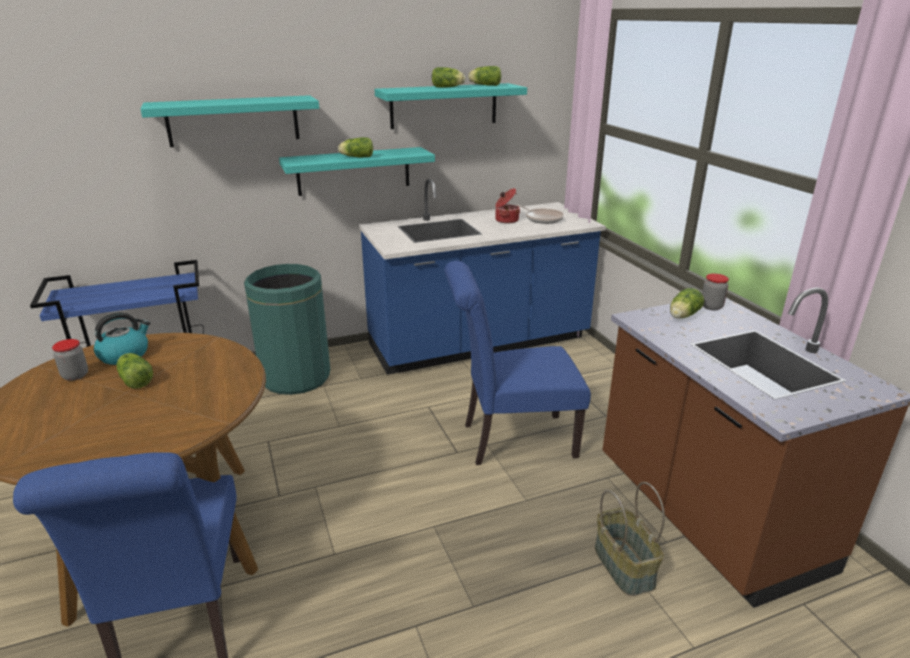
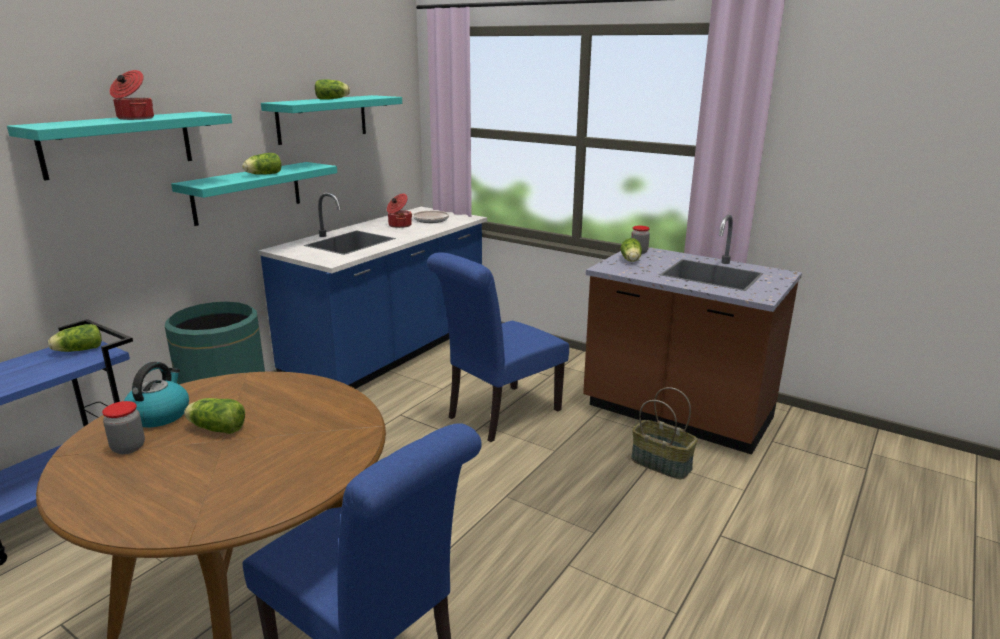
camera: 35 degrees left, 5 degrees down
(235, 101) = (134, 118): none -> cooking pot
(484, 85) = (359, 97): lettuce -> lettuce (77, 350)

